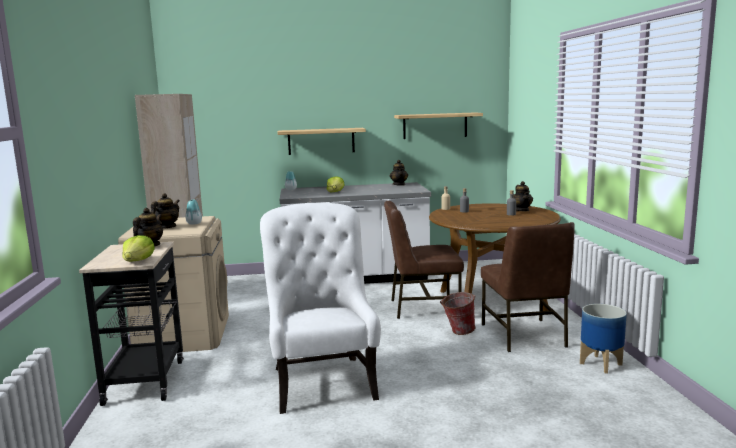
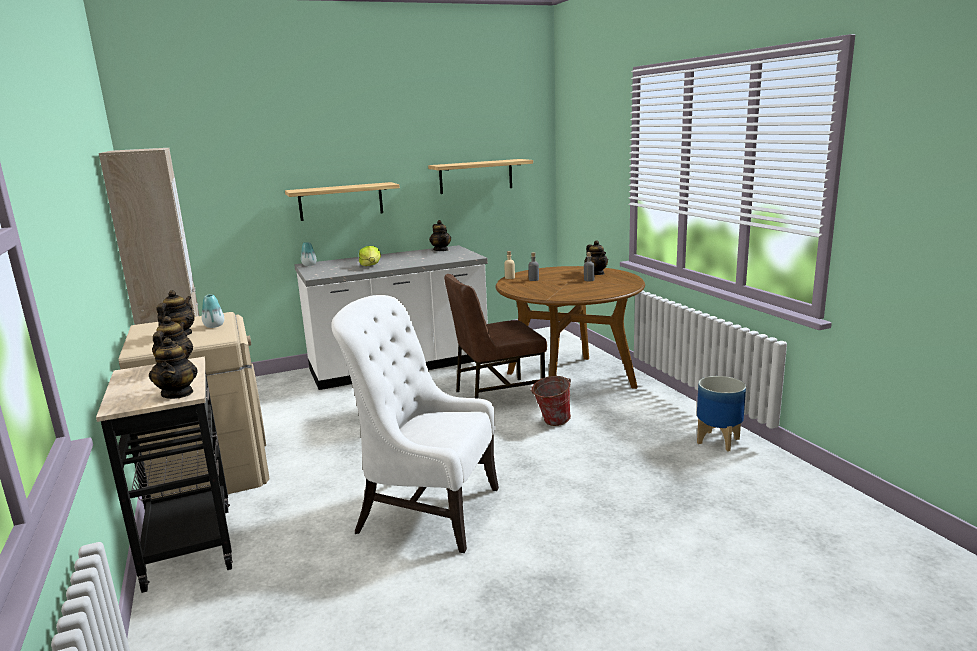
camera: 15 degrees left, 5 degrees up
(138, 261) = (178, 393): lettuce -> teapot
(322, 382) = (426, 510): white chair -> white chair turned 45 degrees counterclockwise
(524, 335) = (625, 417): brown chair -> none

